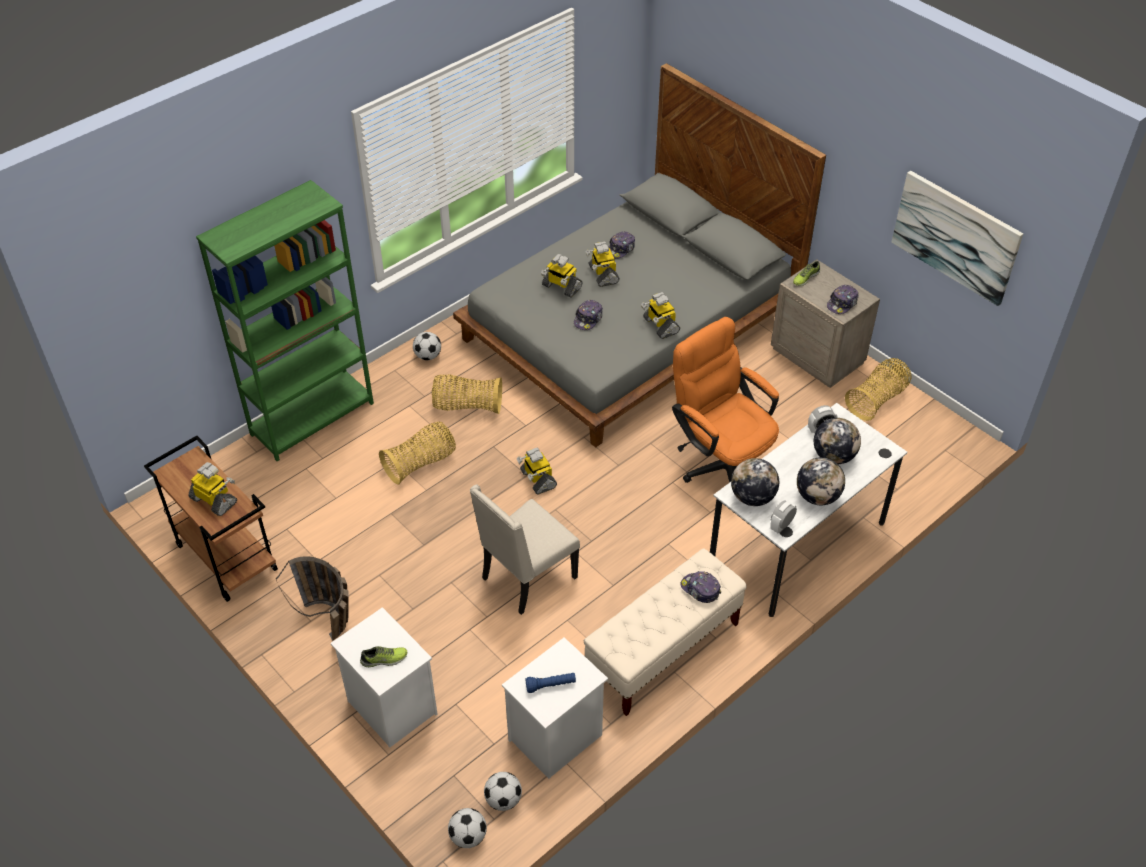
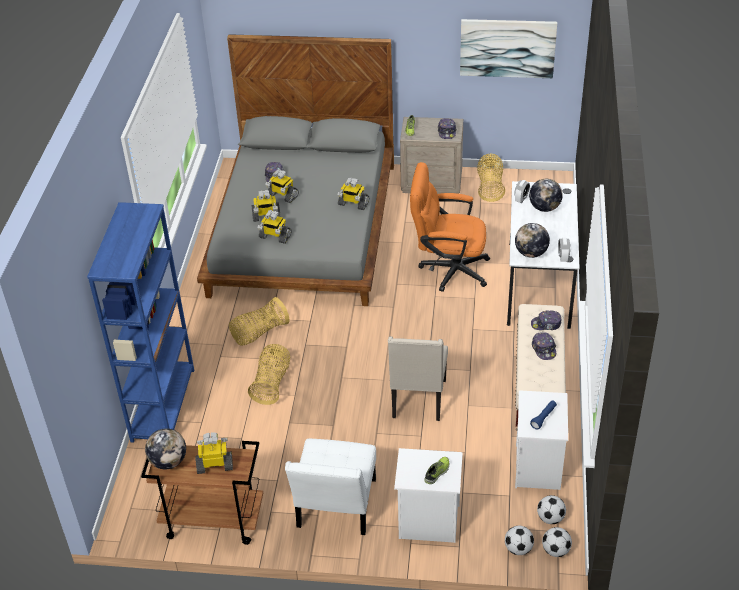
camera: 40 degrees left, 5 degrees down
(312, 418) = (163, 404): green bookcase -> blue bookcase
(332, 626) = (335, 507): basket -> white chair
(428, 356) = (195, 321): football -> football (518, 549)
(537, 479) = (355, 345): toy robot -> toy robot (274, 236)
(588, 319) = (305, 225): cap -> cap (544, 349)
(817, 496) = (562, 232): globe -> globe (168, 461)

